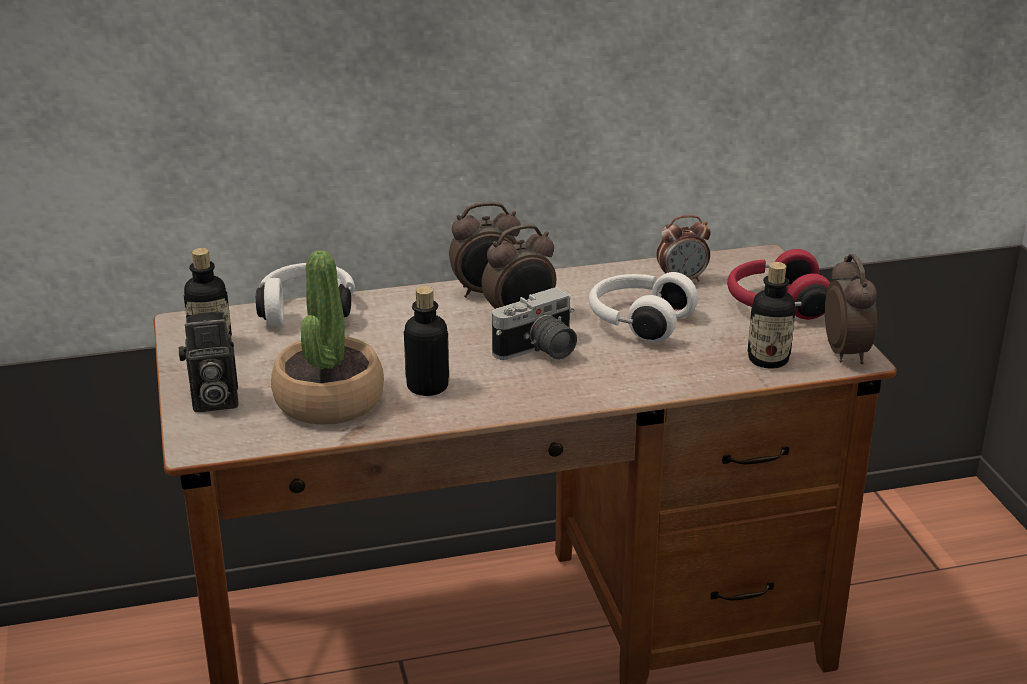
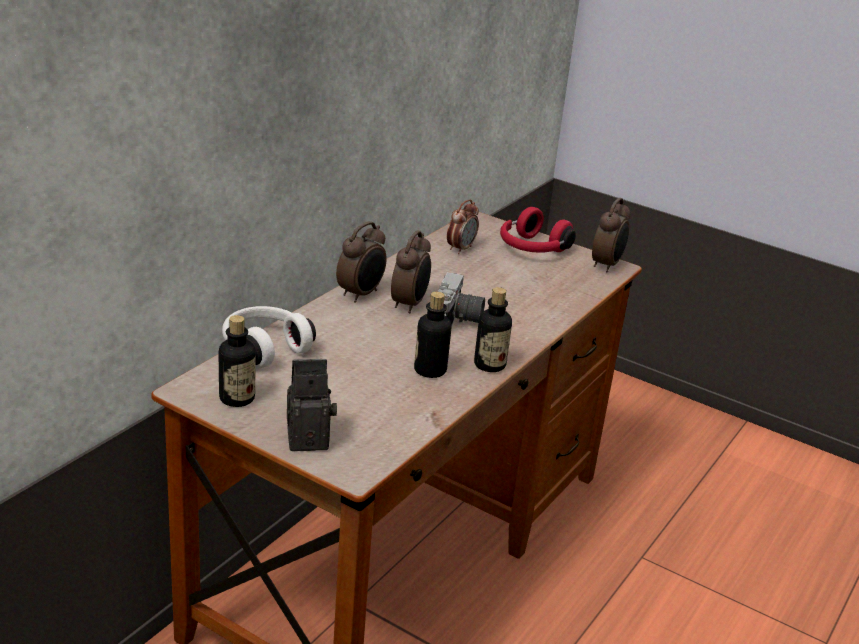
camera: 45 degrees left, 0 degrees up
(212, 401) = (310, 438): camera -> camera turned 135 degrees counterclockwise
(328, 400) = (386, 404): potted plant -> none
(638, 322) = (479, 283): white headphones -> none
(768, 360) = (578, 283): bottle -> bottle (489, 365)
(846, 352) = (607, 265): alarm clock -> alarm clock turned 75 degrees clockwise

